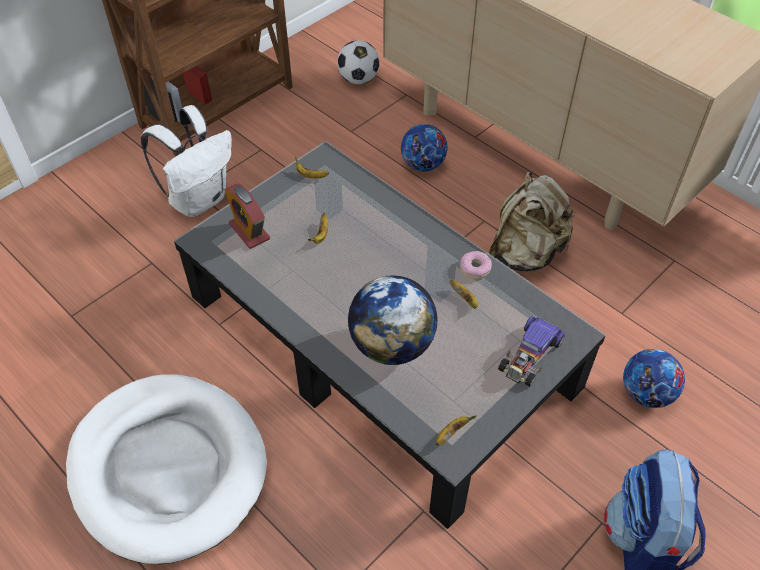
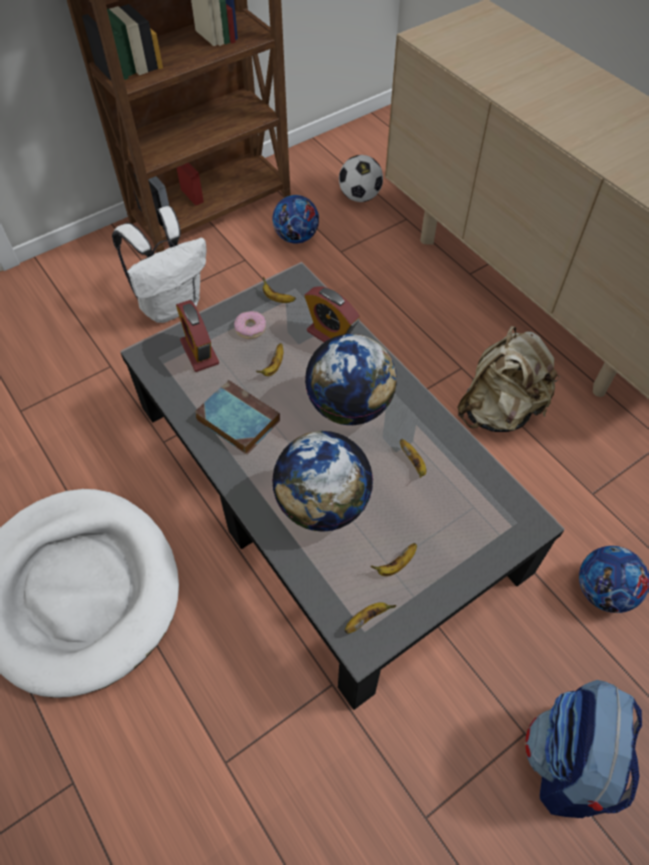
camera: 10 degrees right, 5 degrees up
(297, 285) = (236, 420): none -> book
(367, 201) = (331, 335): none -> alarm clock
(398, 260) = (349, 406): none -> globe
(423, 165) = (408, 297): football -> football (296, 237)
(467, 386) = (396, 565): none -> banana
(475, 268) = (432, 428): donut -> donut (250, 328)
(530, 355) = (473, 540): toy car -> none

